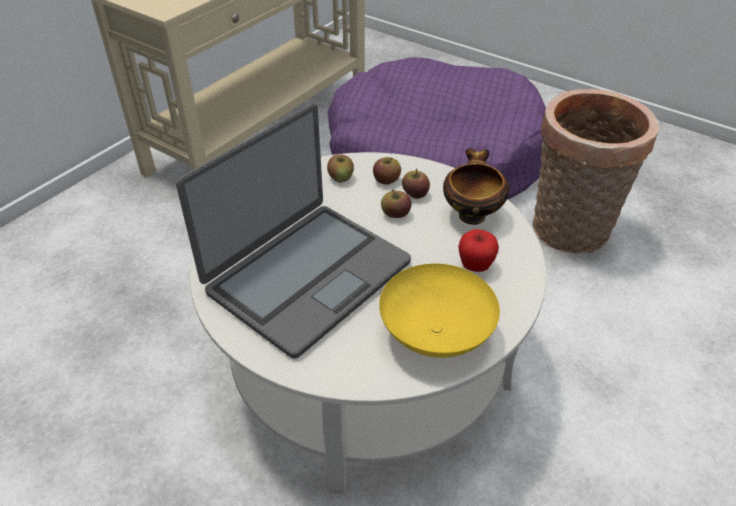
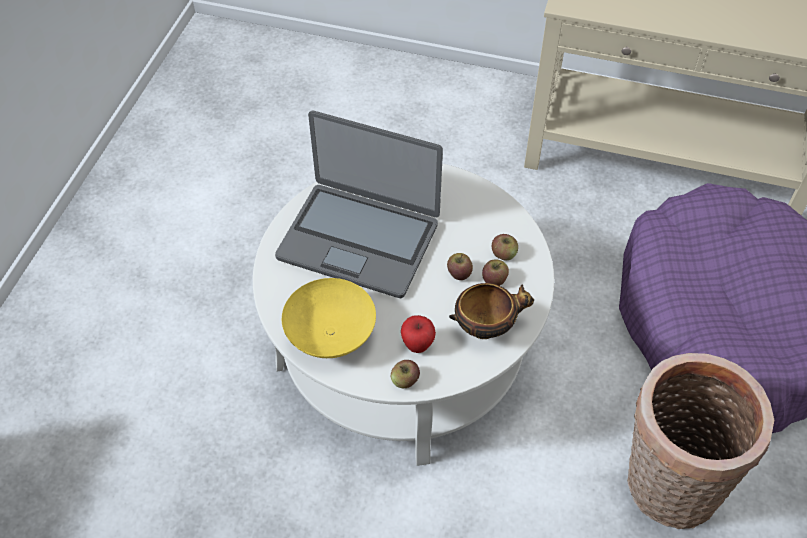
camera: 70 degrees right, 10 degrees up
(340, 177) = (490, 221): apple -> apple (405, 380)

